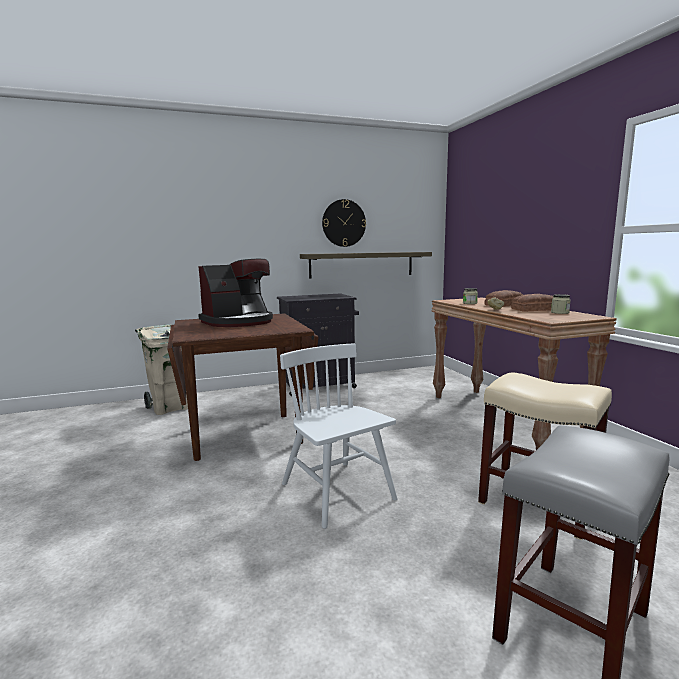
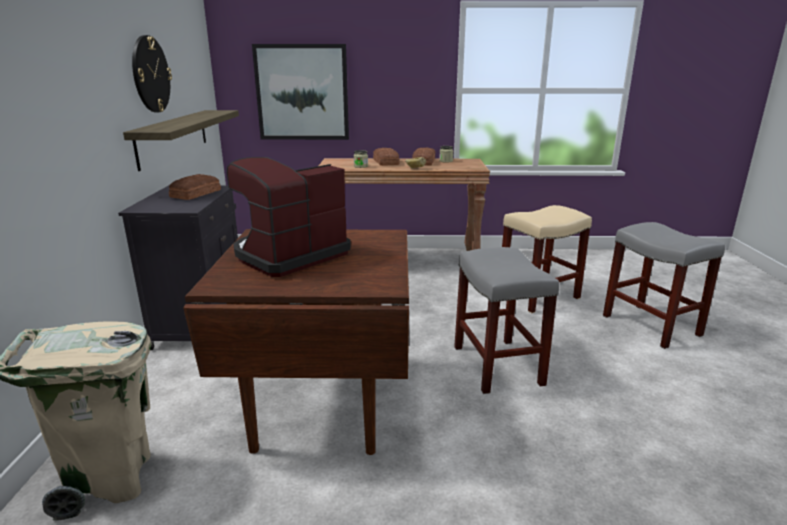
camera: 70 degrees left, 10 degrees up
(239, 322) = (289, 255): coffee machine -> coffee machine turned 120 degrees counterclockwise
(325, 296) = (194, 194): none -> bread
(337, 492) = (496, 365): white chair -> grey stool
(487, 239) = (302, 93): none -> picture

